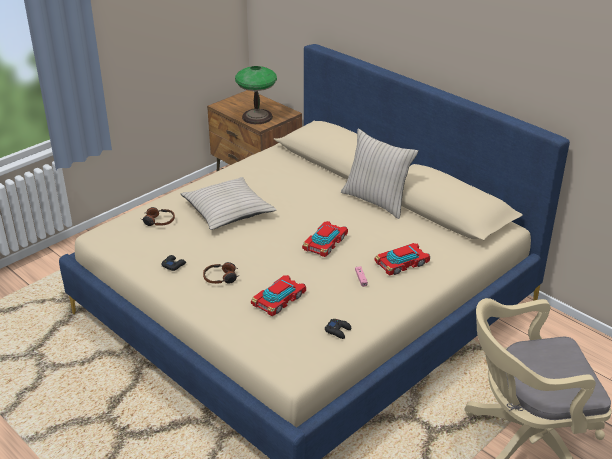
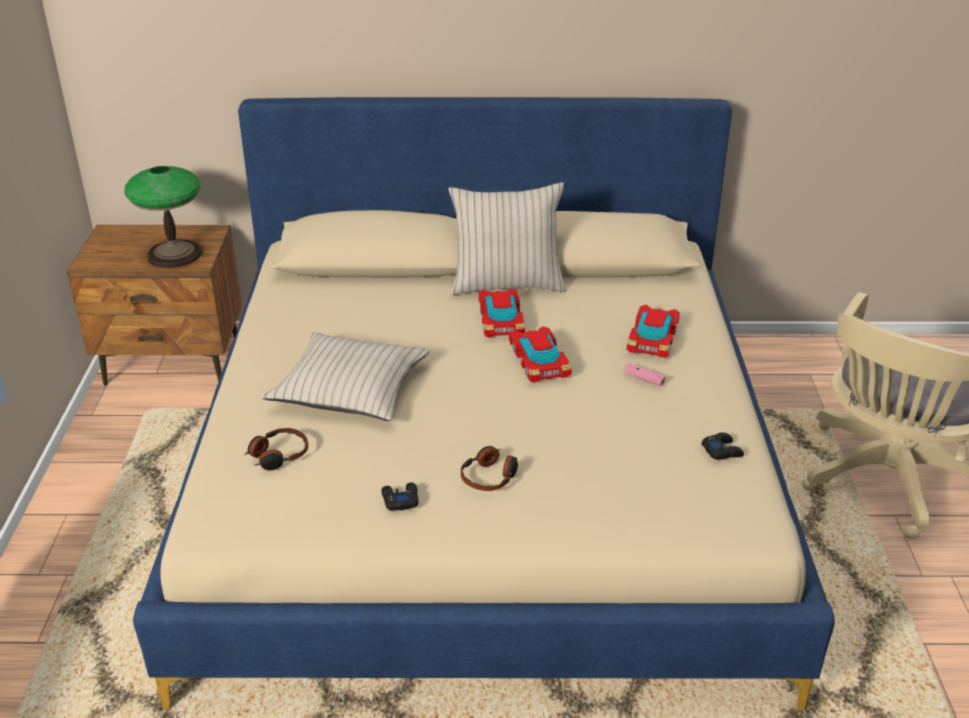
camera: 45 degrees left, 0 degrees up
(279, 300) = (604, 458): toy car -> toy car (501, 319)

